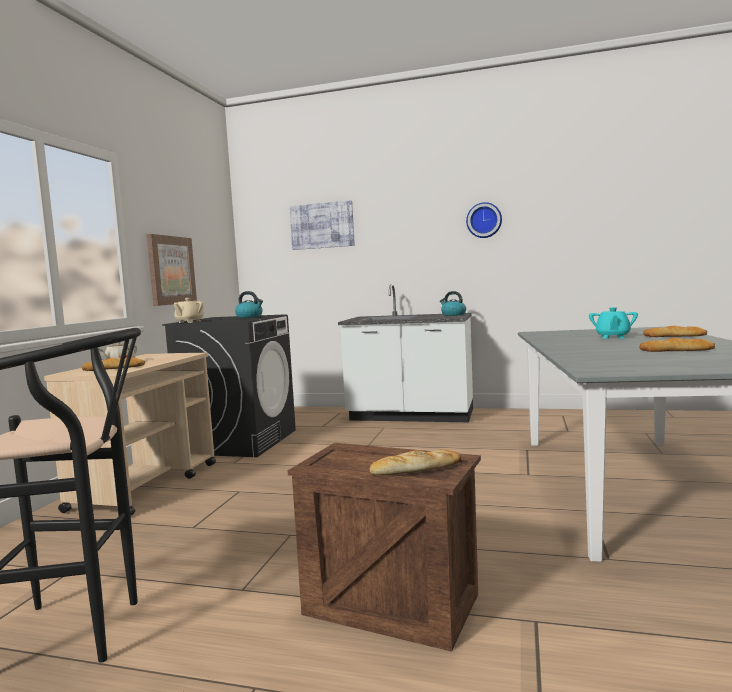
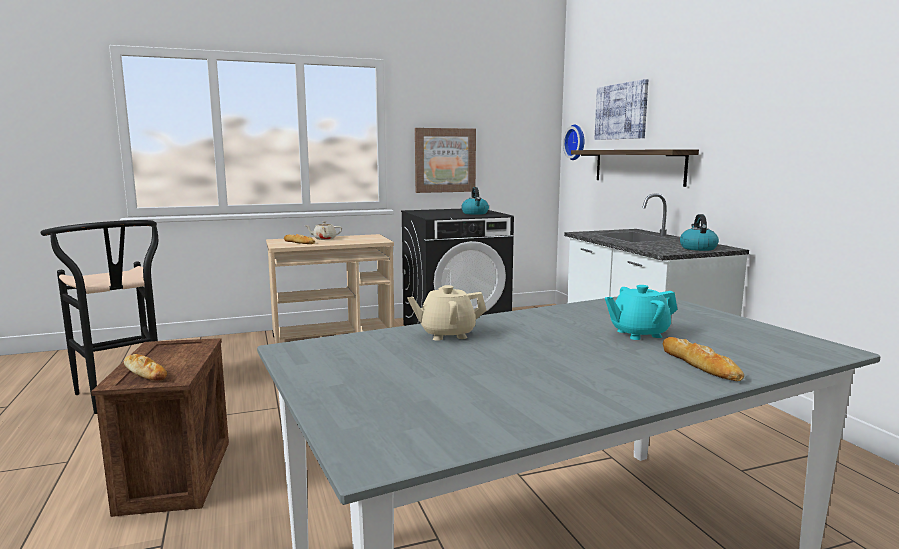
camera: 55 degrees right, 5 degrees up
(189, 322) = (418, 211): beige teapot -> beige teapot (447, 334)
(349, 268) = (638, 166): none -> shelf
(484, 220) = (787, 106): wall clock -> wall clock (576, 142)
(677, 350) = (501, 373): bread -> none

